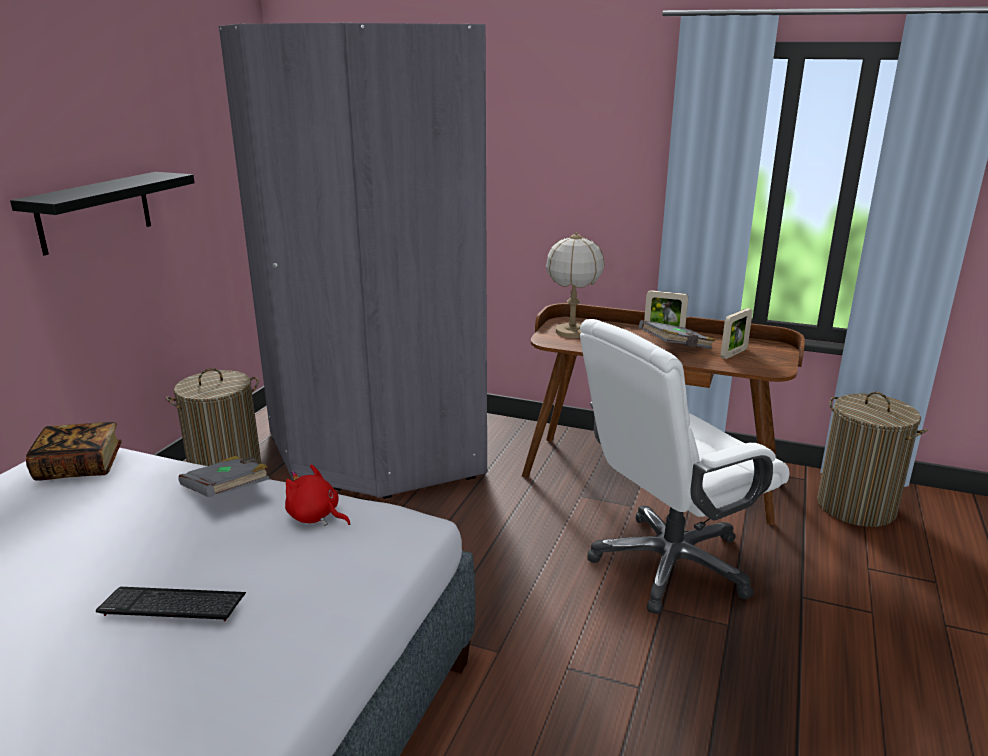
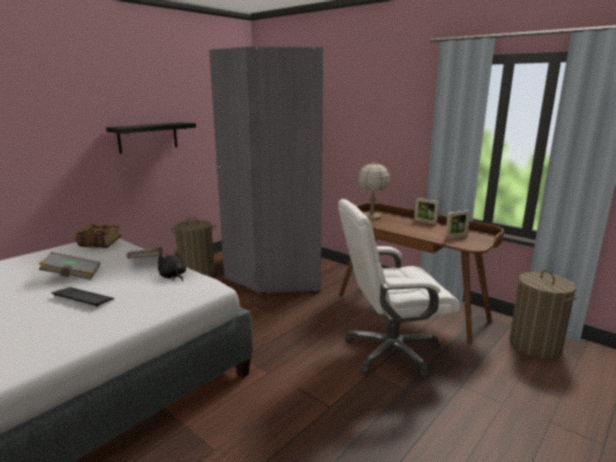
camera: 20 degrees right, 5 degrees down
(316, 517) = (173, 276): red plush toy -> black plush toy
(676, 348) = (423, 230): grey book -> grey book (72, 275)

